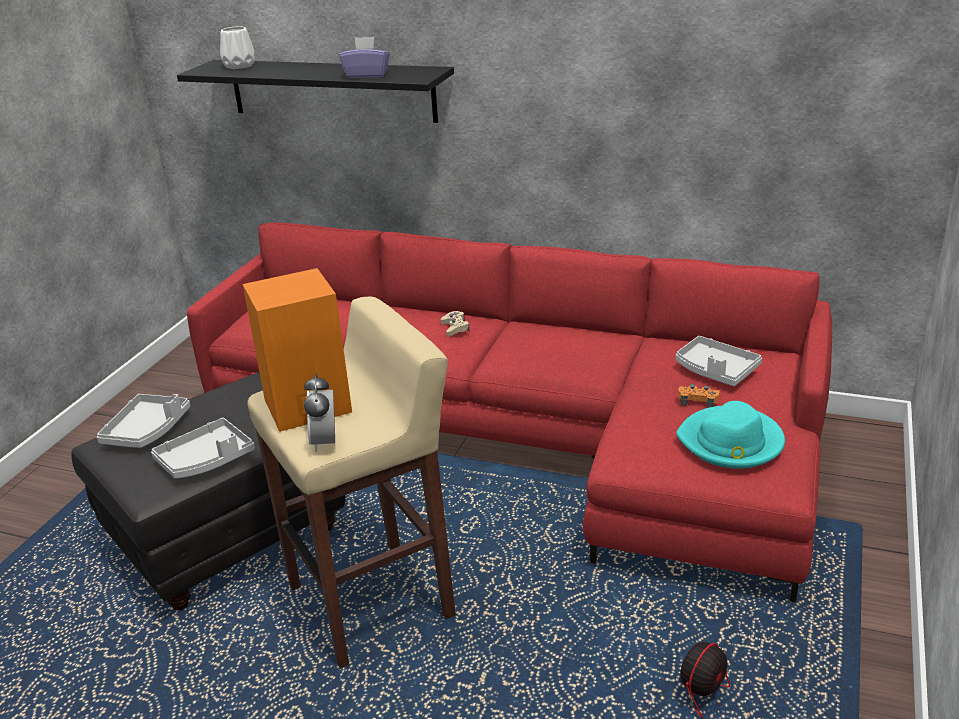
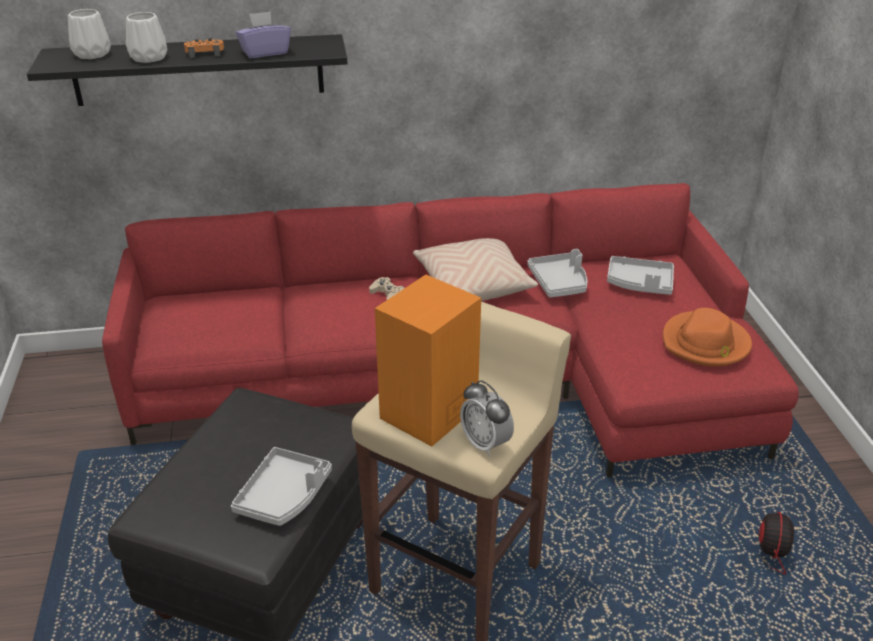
camera: 30 degrees left, 5 degrees up
(148, 430) = (186, 484): grey tray -> grey tray (559, 283)
(275, 71) = (149, 57): none -> white vase
(542, 336) = (472, 285): none -> beige pillow
(698, 400) = (650, 313): orange game controller -> orange game controller (205, 53)
(731, 442) = (705, 343): turquoise hat -> orange hat

